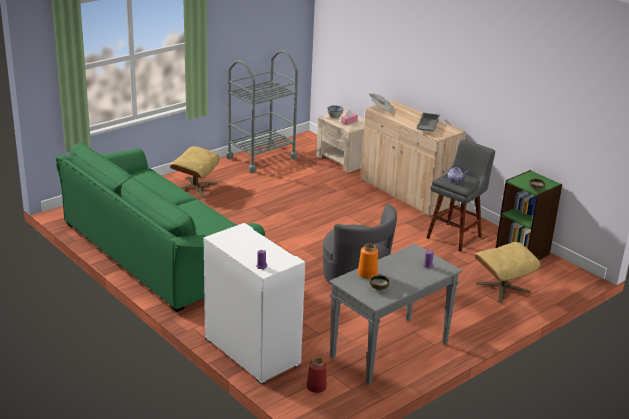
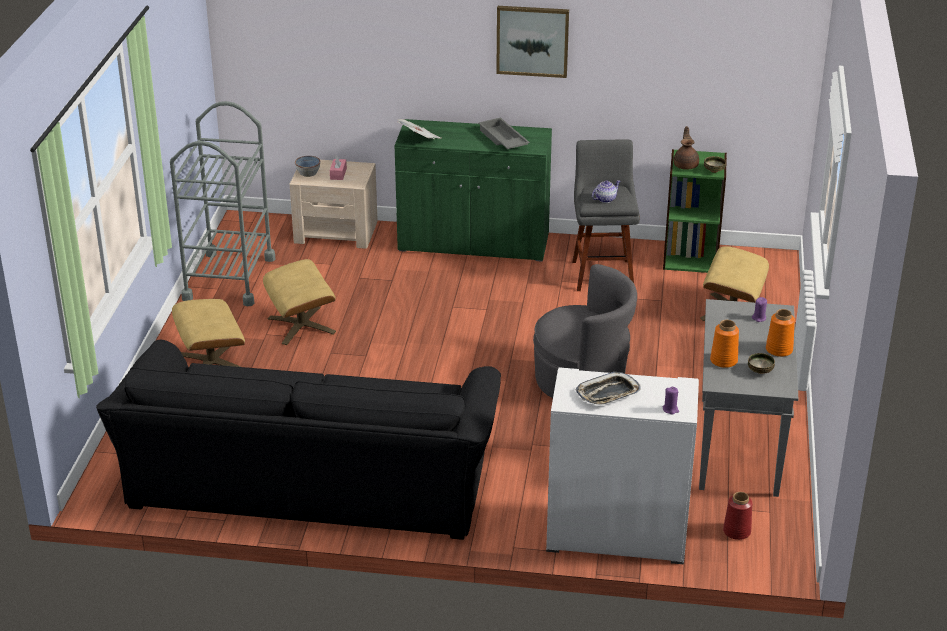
camera: 40 degrees left, 5 degrees up
(158, 250) = (311, 476): green sofa -> black sofa
(245, 244) = (608, 393): none -> tray
(260, 190) = (302, 325): none -> beige ottoman
(407, 193) = (473, 243): beige cabinet -> green cabinet
(410, 284) = (779, 350): none -> orange vase
(463, 66) = (532, 40): none -> picture
(523, 180) = (686, 165): none -> brown teapot

